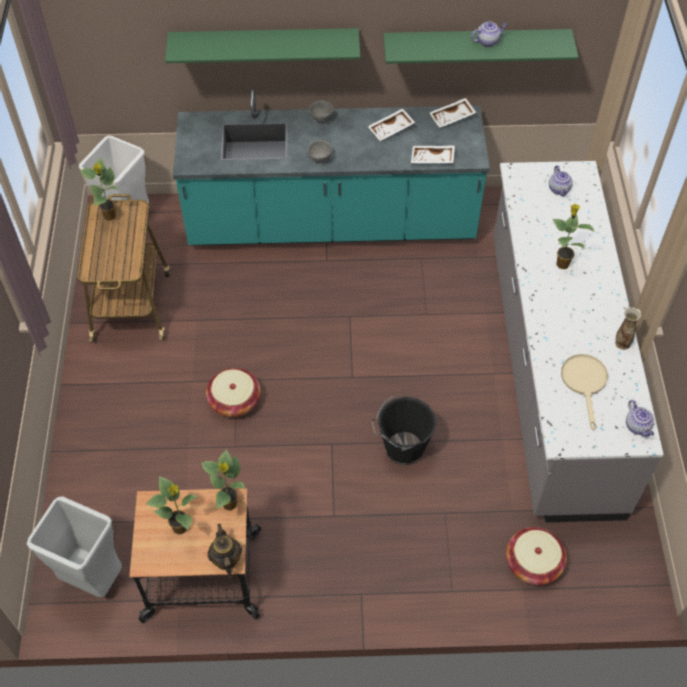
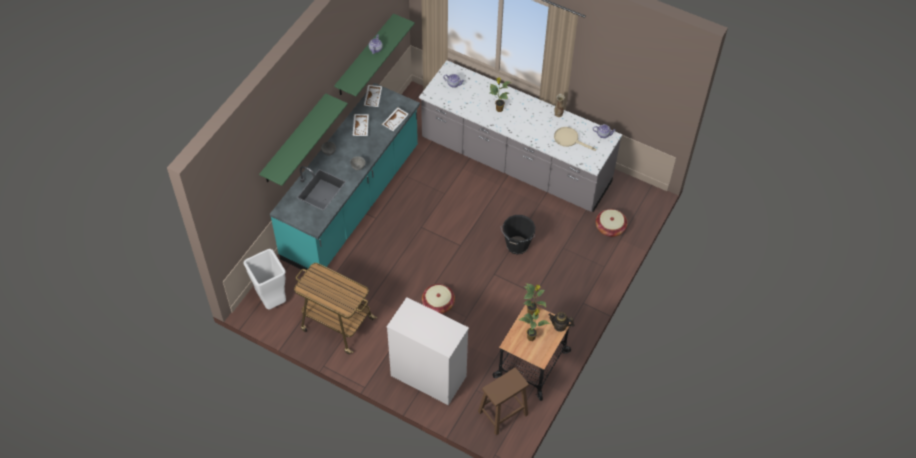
camera: 60 degrees left, 0 degrees up
(92, 578) = (502, 414): grey trash can -> brown stool
(107, 448) = (427, 375): none -> white dresser
(110, 216) = (312, 284): potted plant -> none

